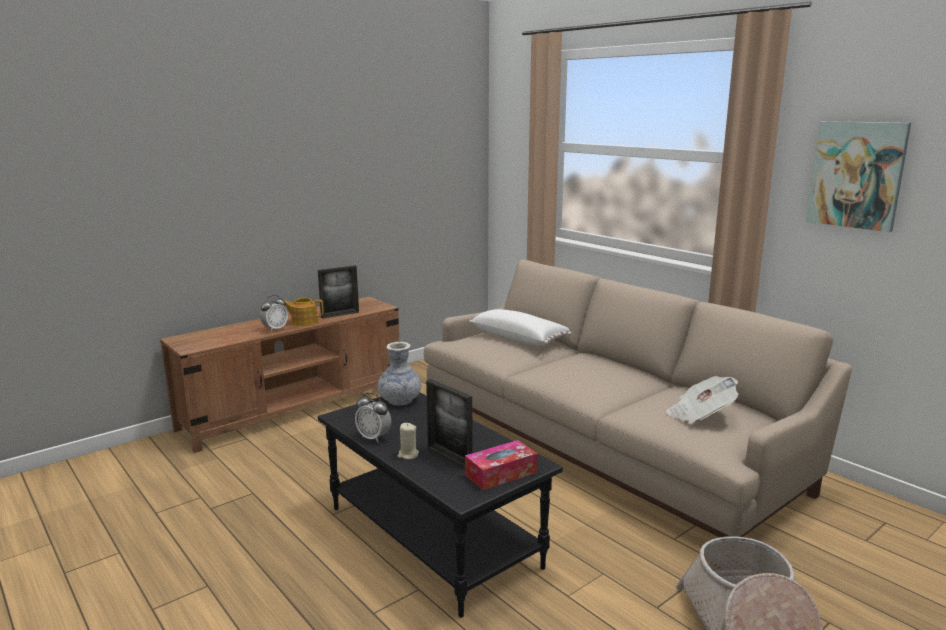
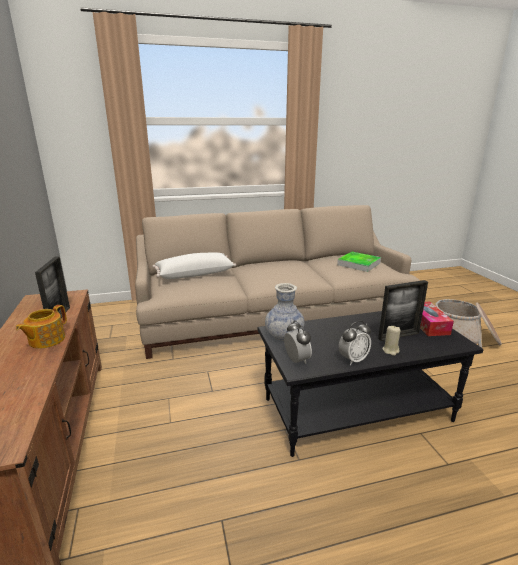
camera: 65 degrees left, 5 degrees up
(275, 329) = (39, 362): alarm clock -> alarm clock (296, 360)
(700, 415) = (358, 264): newspaper -> tray
(856, 175) = (348, 126): picture -> none

